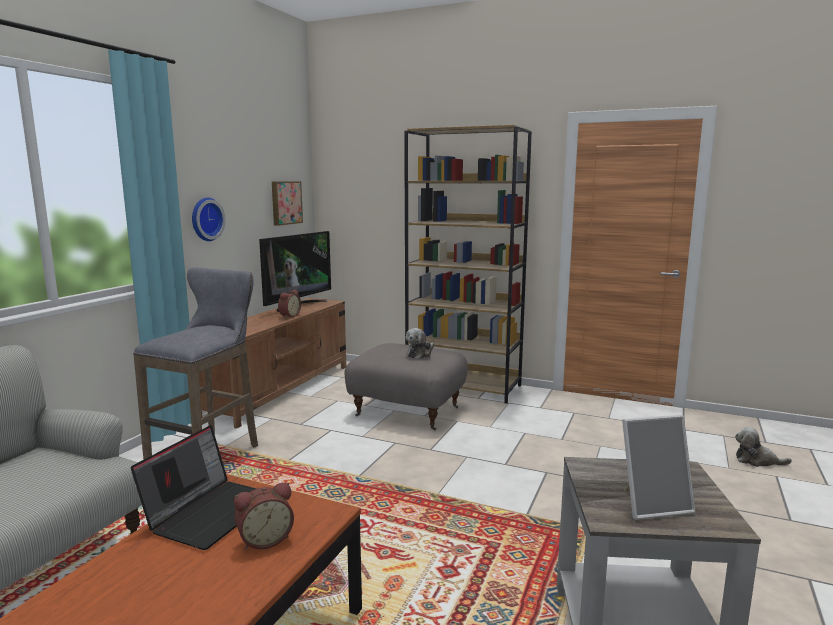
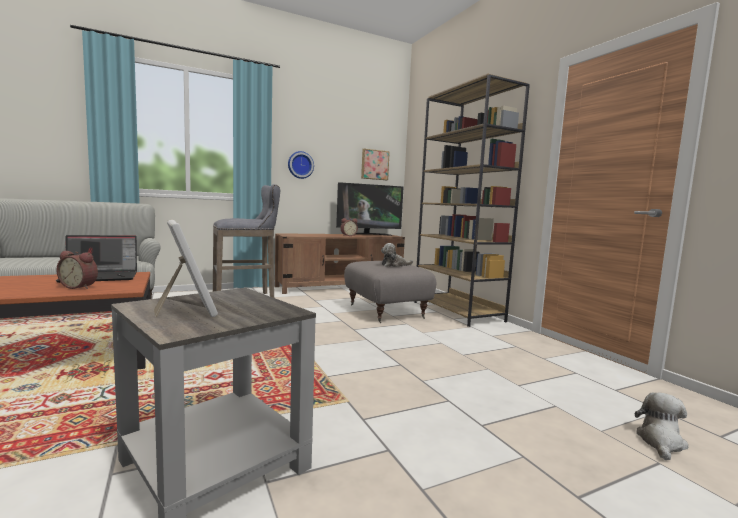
camera: 40 degrees right, 5 degrees down
(652, 504) = (187, 310): picture frame -> picture frame turned 150 degrees counterclockwise
(757, 461) = (660, 442): plush toy -> plush toy turned 60 degrees clockwise

